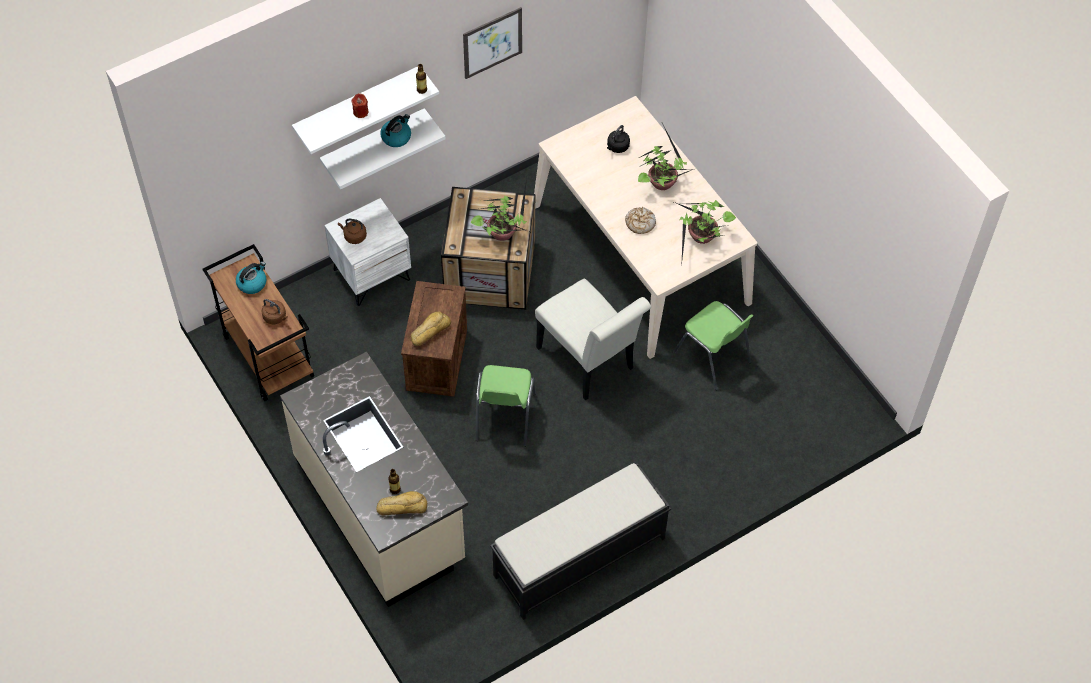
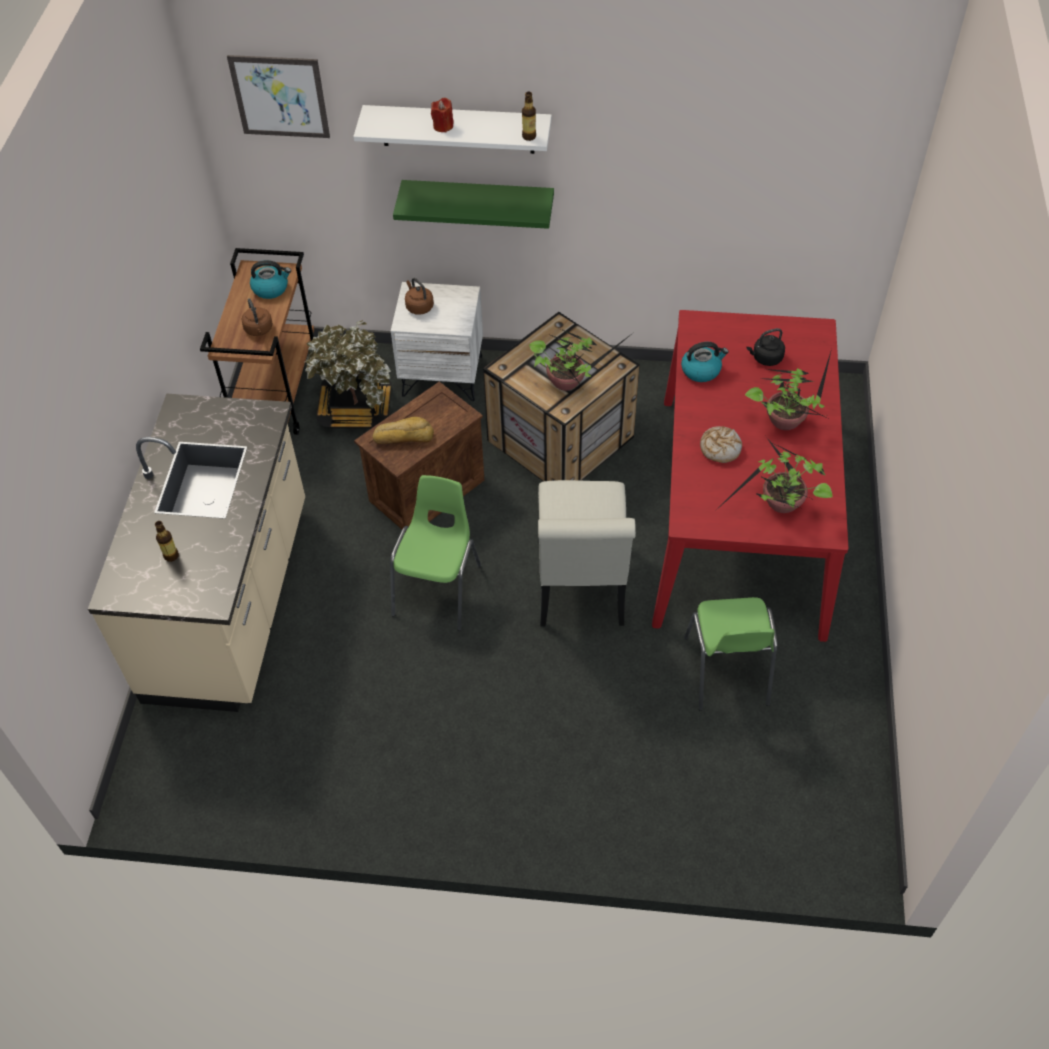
camera: 40 degrees right, 5 degrees down
(335, 333) = (356, 409): none -> potted plant
(373, 143) = (478, 201): white shelf -> green shelf
(396, 137) = (497, 199): kettle -> kettle (701, 370)
(402, 506) = (159, 578): bread -> none
(492, 42) = (663, 139): picture -> picture (280, 96)
(504, 418) = (439, 589): green chair -> green chair turned 150 degrees clockwise
(578, 557) = (375, 791): black bench -> none
(640, 253) = (740, 512): beige dining table -> red dining table

